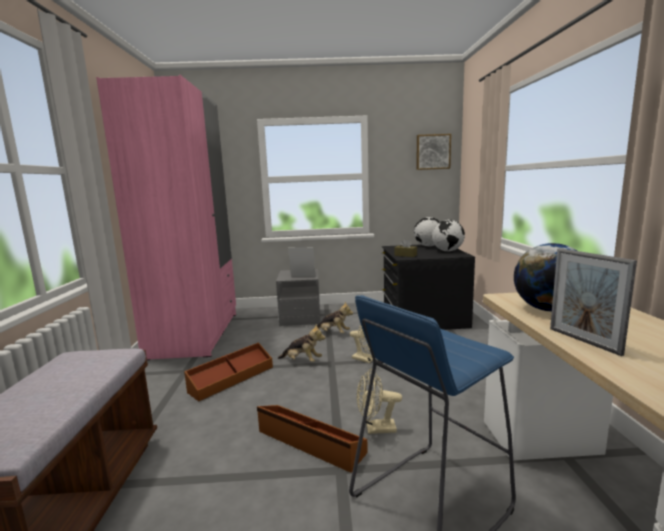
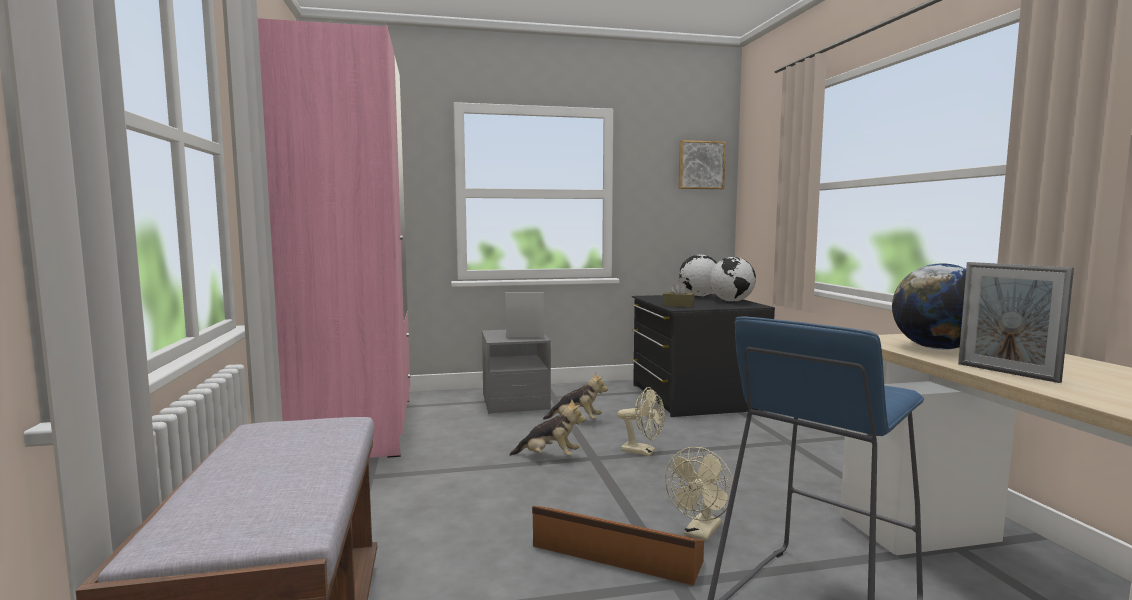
camera: 10 degrees left, 5 degrees down
(231, 379) = (451, 483): brown storage box -> none
(376, 429) = (700, 533): beige fan -> beige fan turned 45 degrees counterclockwise

